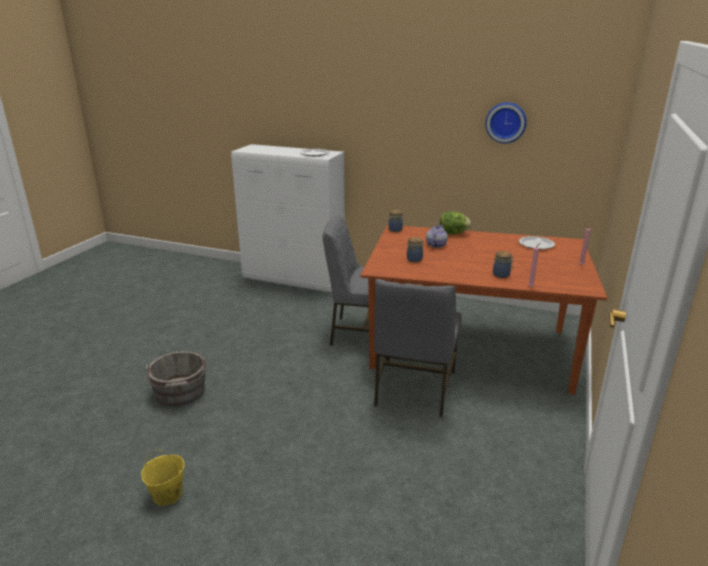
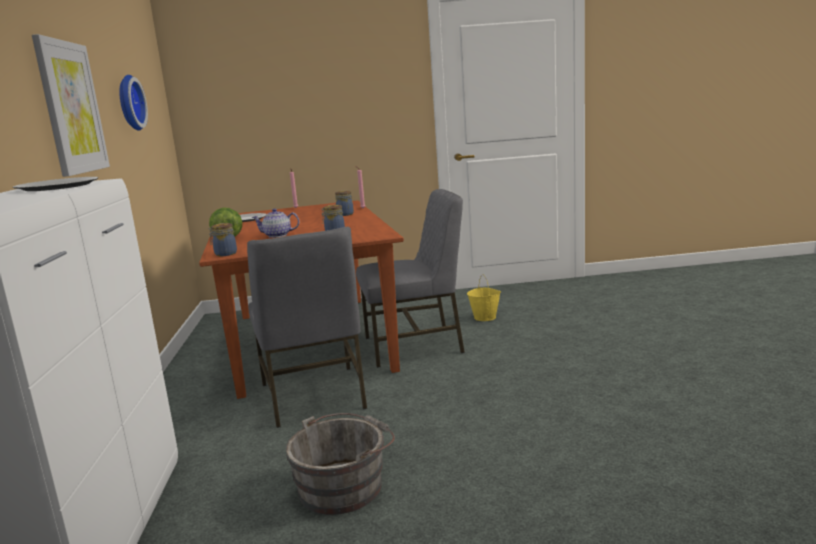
camera: 115 degrees left, 10 degrees down
(167, 495) = (720, 389): yellow bucket -> yellow bucket (485, 317)
(180, 393) = (606, 464): grey bucket -> grey bucket (345, 486)
(410, 120) = (71, 108): none -> picture

